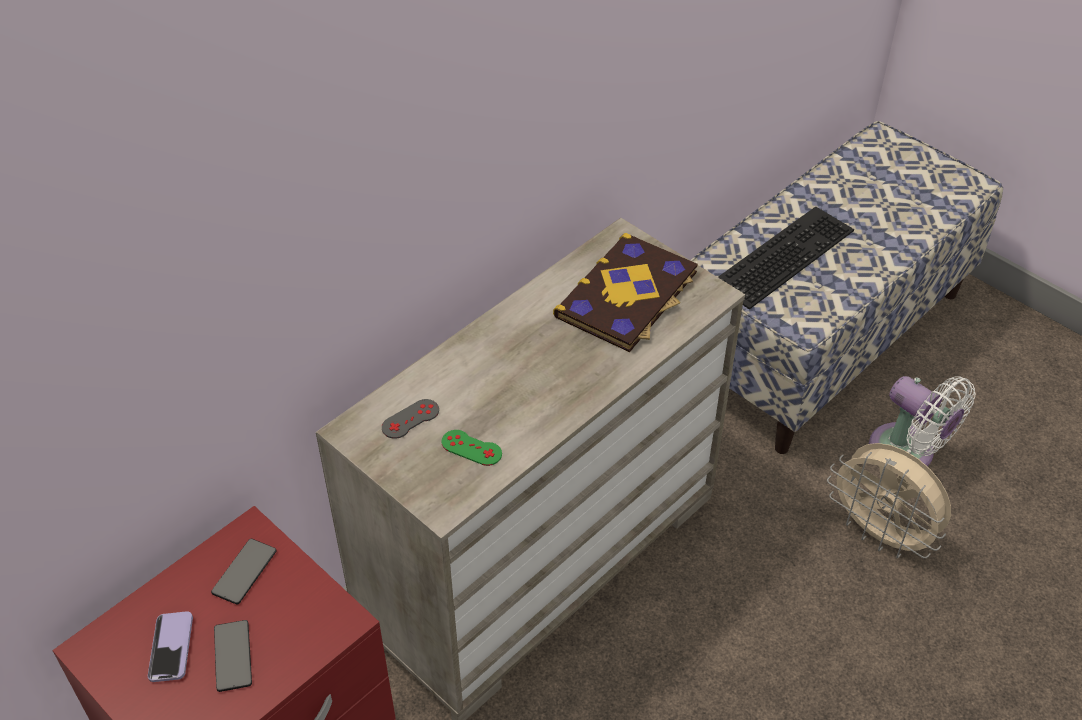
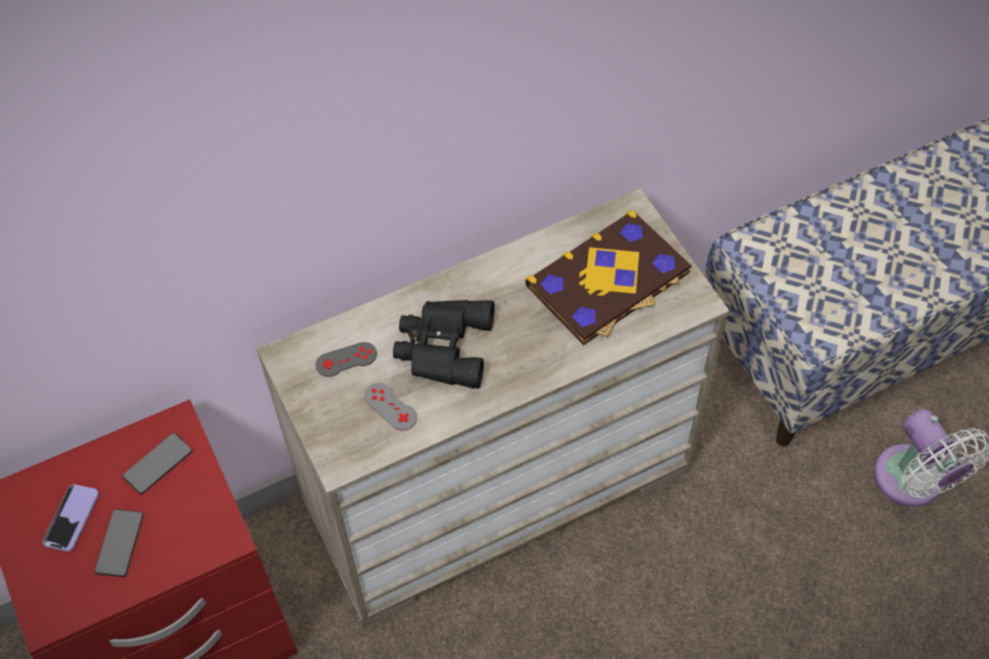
camera: 20 degrees right, 10 degrees up
(471, 448) = (390, 407): green game controller -> grey game controller
(499, 386) = (442, 347): none -> black binoculars
(782, 254) = (831, 248): keyboard -> none
(881, 534) = (847, 562): beige fan -> none

